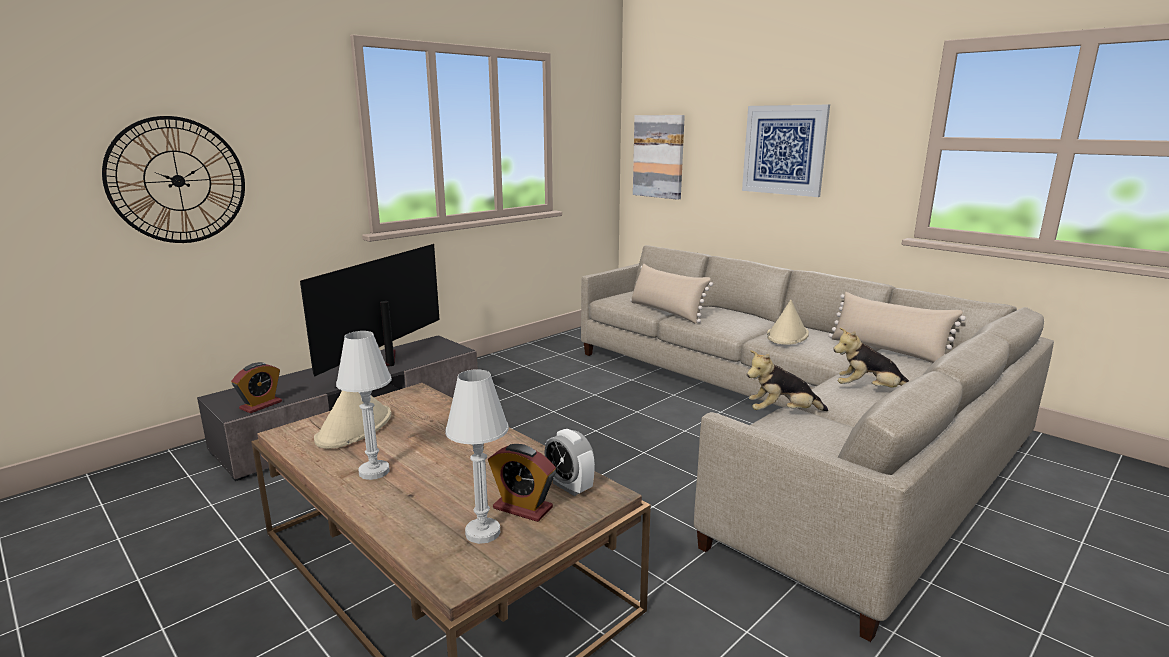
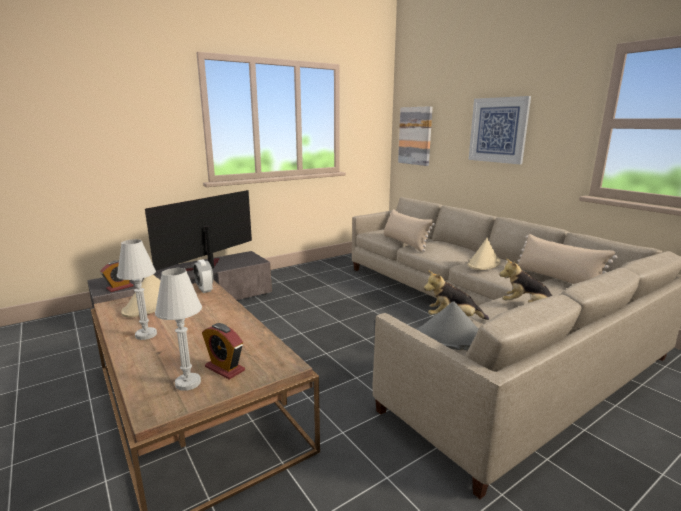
camera: 10 degrees right, 0 degrees up
(178, 181) = (80, 144): wall clock -> none
(569, 486) = (265, 357): alarm clock -> alarm clock (204, 289)
(797, 440) = (451, 339): none -> grey hat

